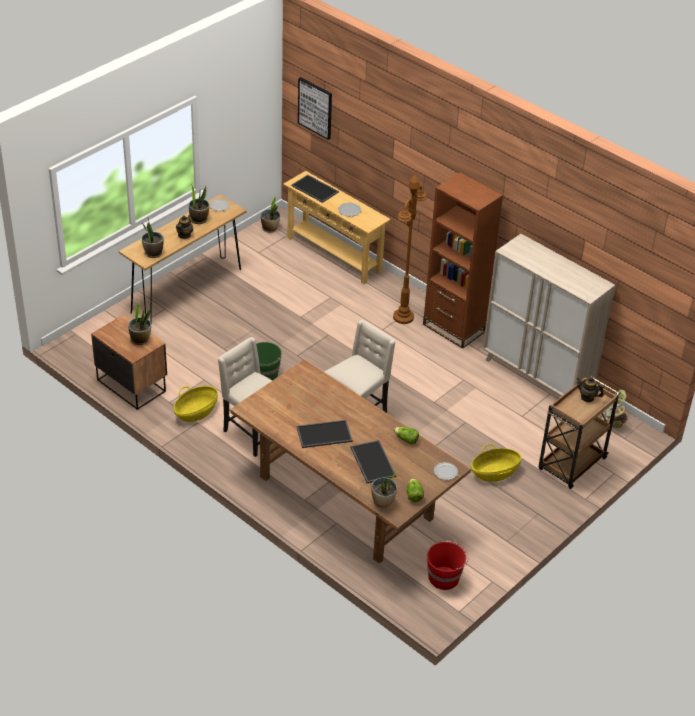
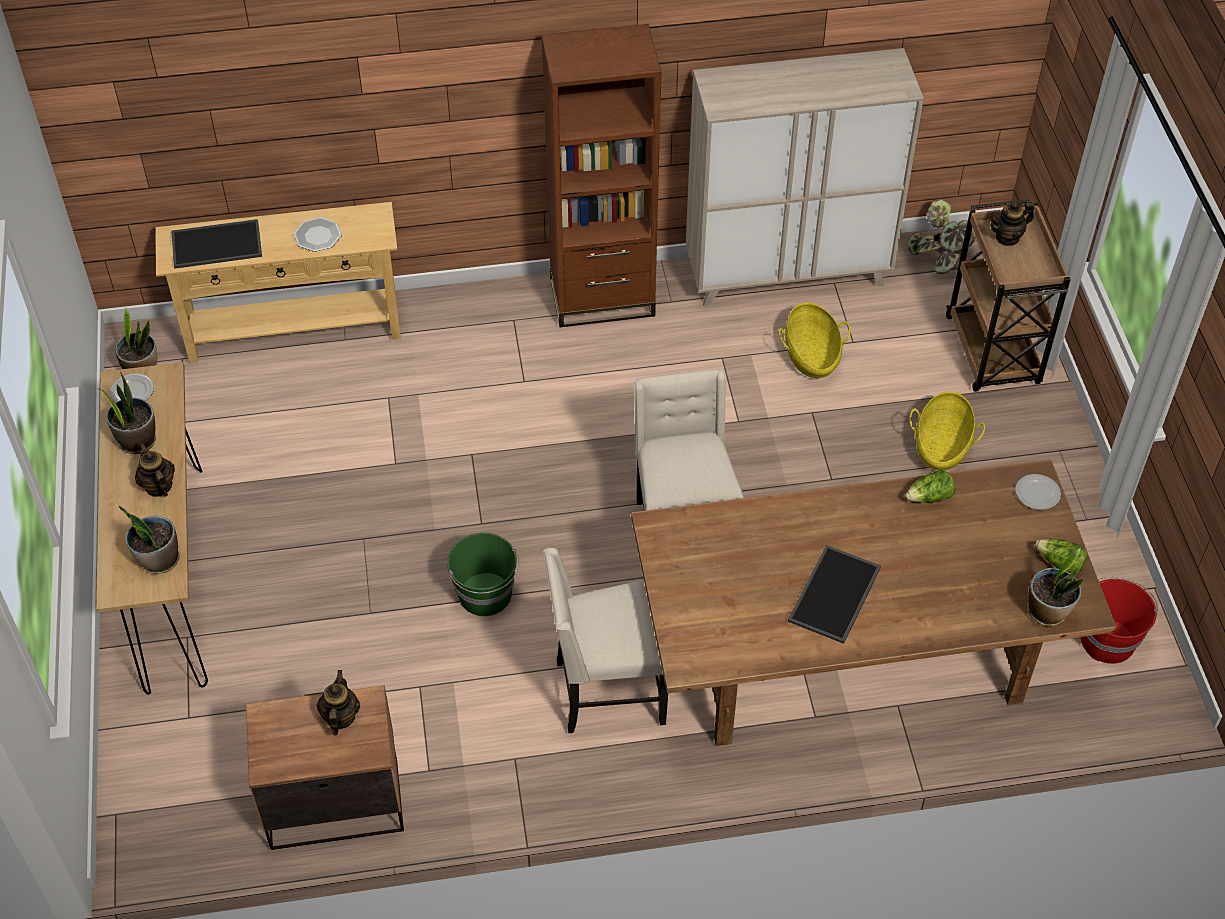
camera: 50 degrees left, 10 degrees up
(140, 339) = (340, 717): potted plant -> teapot
(196, 412) = (488, 745): basket -> basket (811, 355)
(315, 108) = (140, 100): picture -> none
(371, 461) = (945, 570): tray -> none
(403, 317) = (521, 339): brown floor lamp -> none

